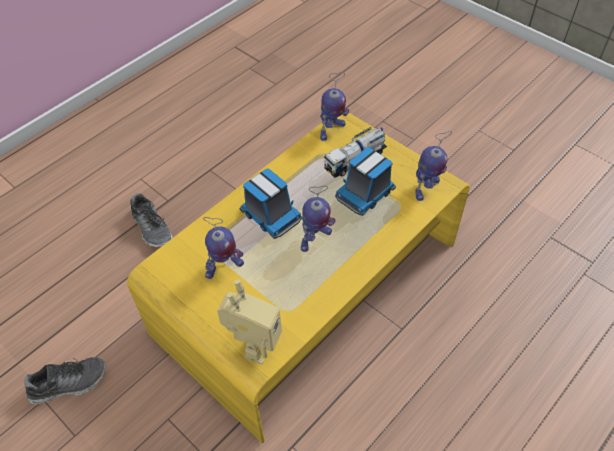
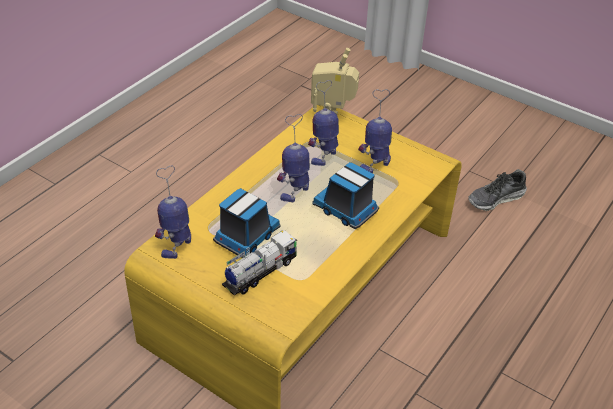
camera: 170 degrees right, 10 degrees down
(152, 228) = (501, 335): shoe -> none
(331, 130) = (294, 310): toy robot -> toy robot (324, 155)

